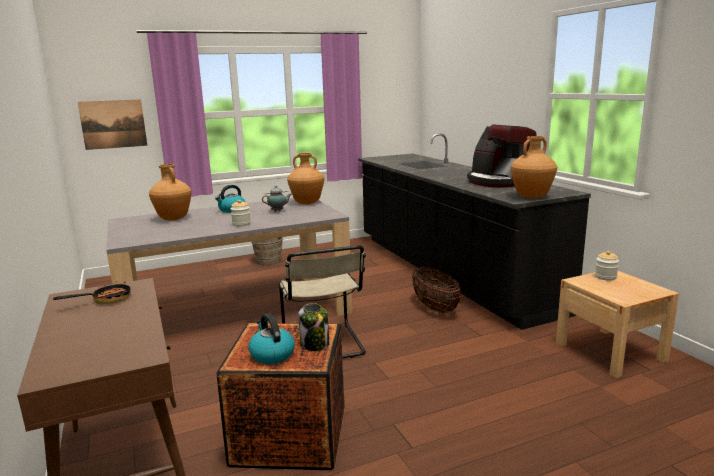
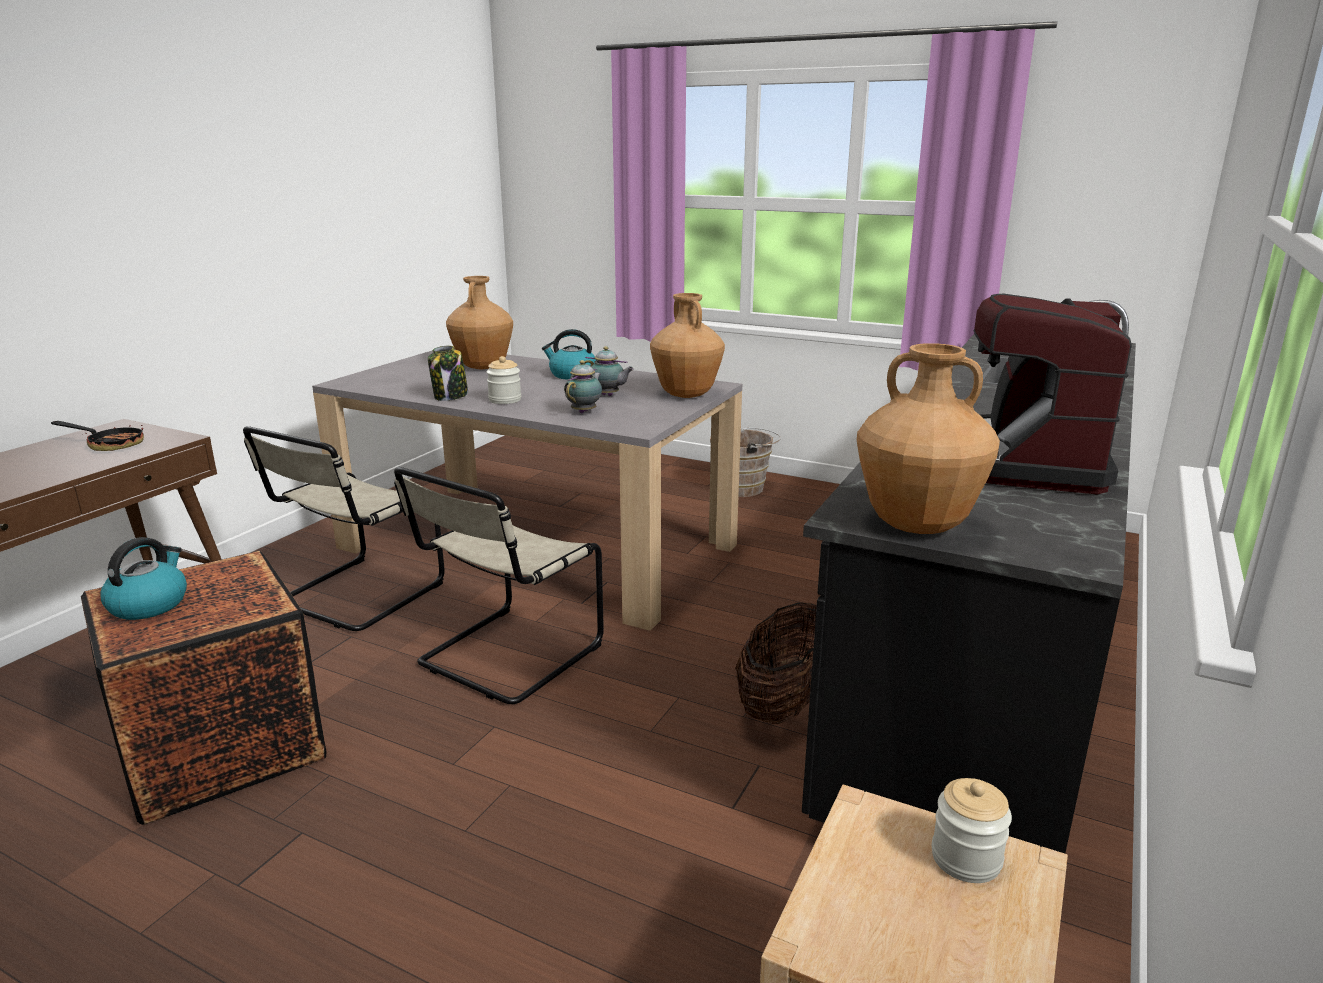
camera: 50 degrees right, 5 degrees up
(113, 124) = (565, 204): picture -> none
(197, 367) = (356, 596): none -> beige chair
(292, 217) = (585, 411): none -> teapot
(315, 344) = (201, 621): jar -> jar (450, 396)

